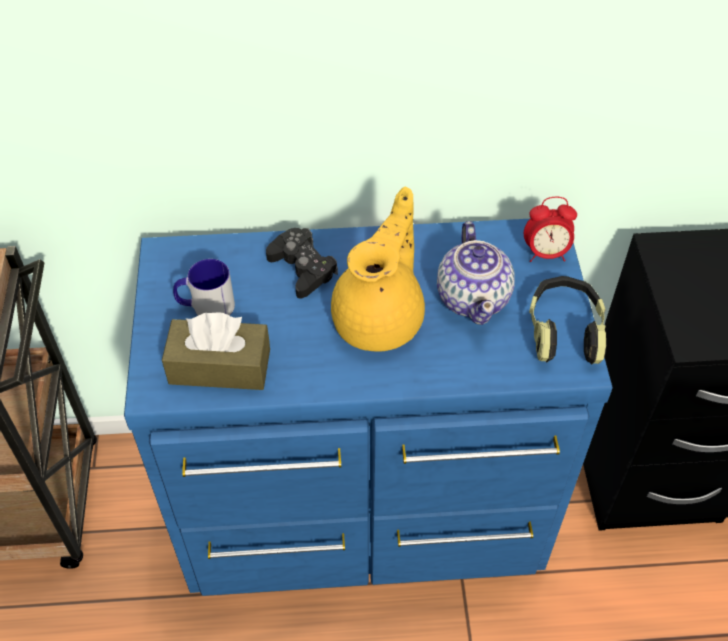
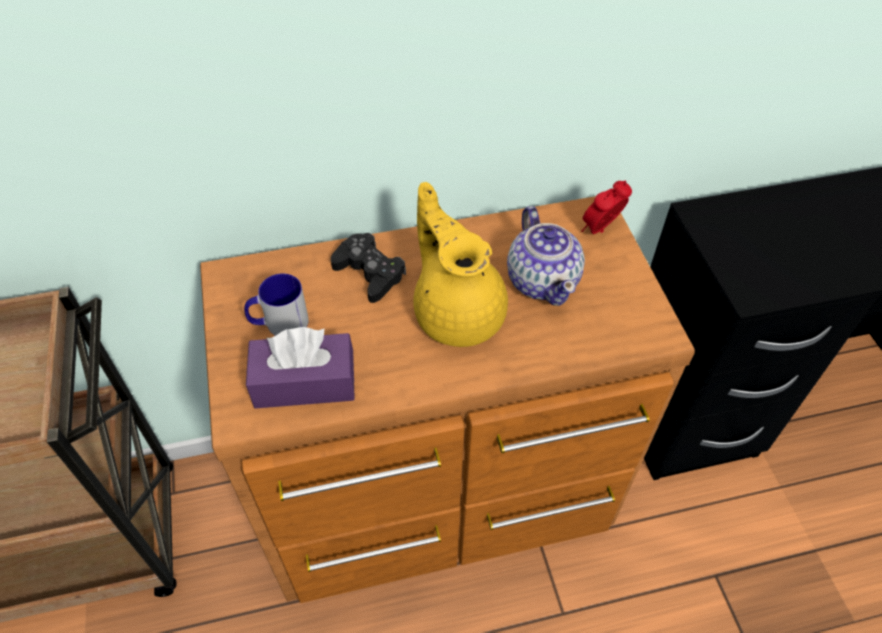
camera: 10 degrees left, 0 degrees up
(220, 366) = (304, 382): brown tissue box -> purple tissue box
(366, 511) = (441, 495): blue dresser -> brown dresser
(381, 318) = (457, 312): yellow teapot -> yellow teapot turned 45 degrees counterclockwise
(545, 253) = (600, 230): alarm clock -> alarm clock turned 150 degrees clockwise
(564, 330) = (636, 301): headphones -> none

